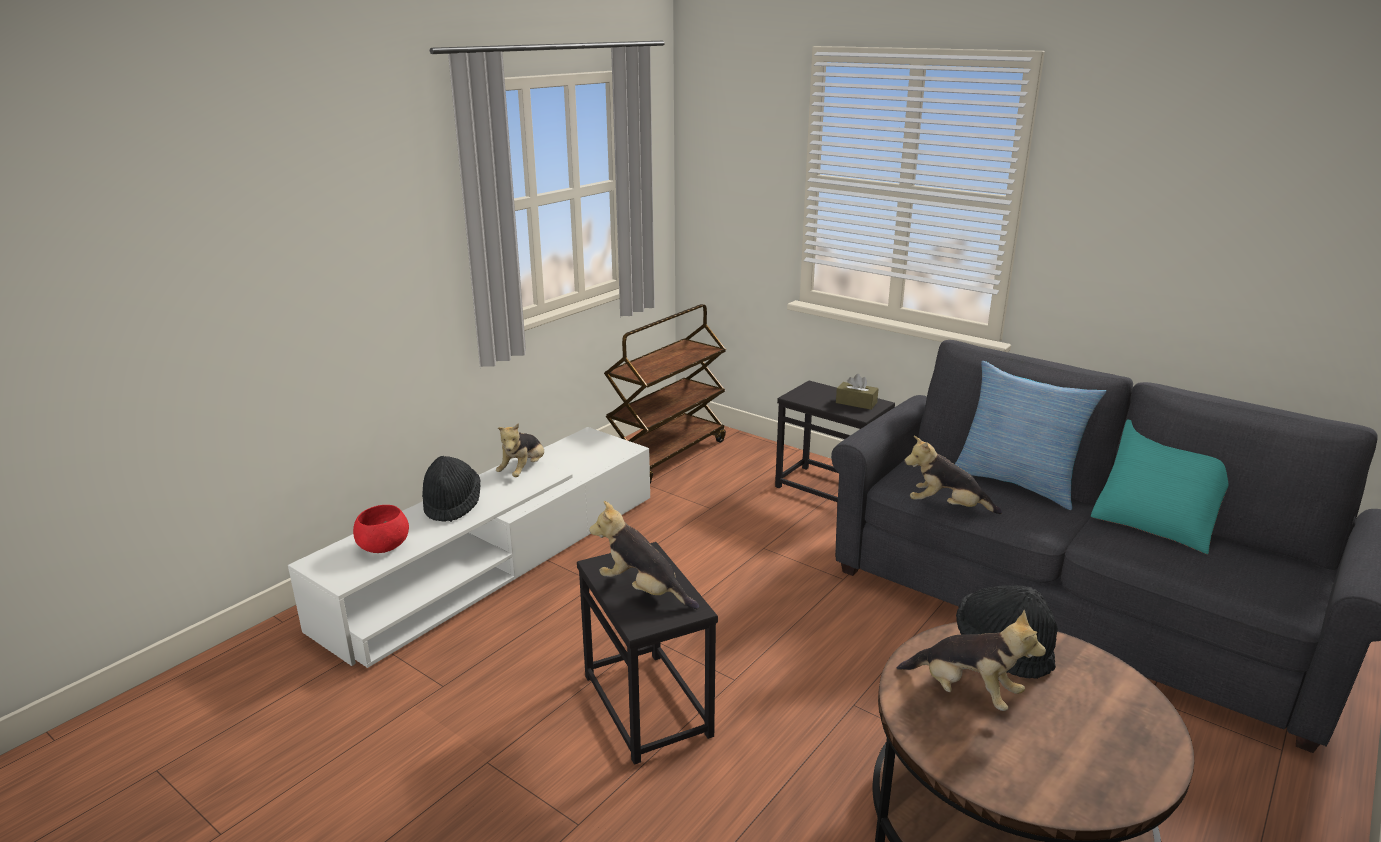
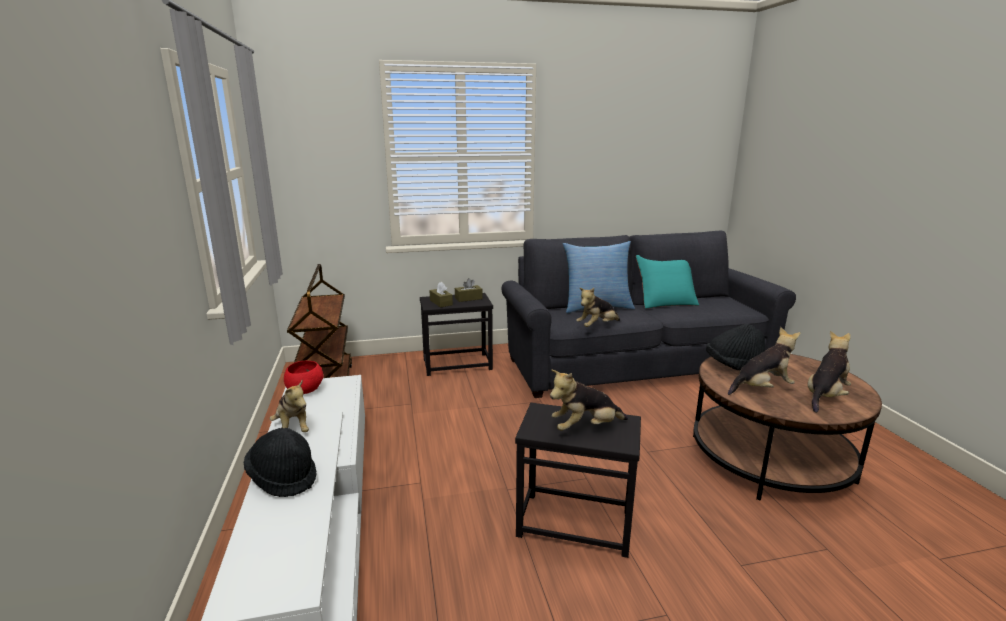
camera: 50 degrees left, 5 degrees down
(383, 546) = (281, 543): red bowl -> red bowl (304, 390)
(814, 396) = (441, 302): none -> brown tissue box
(1036, 760) = (825, 396): none -> plush toy

